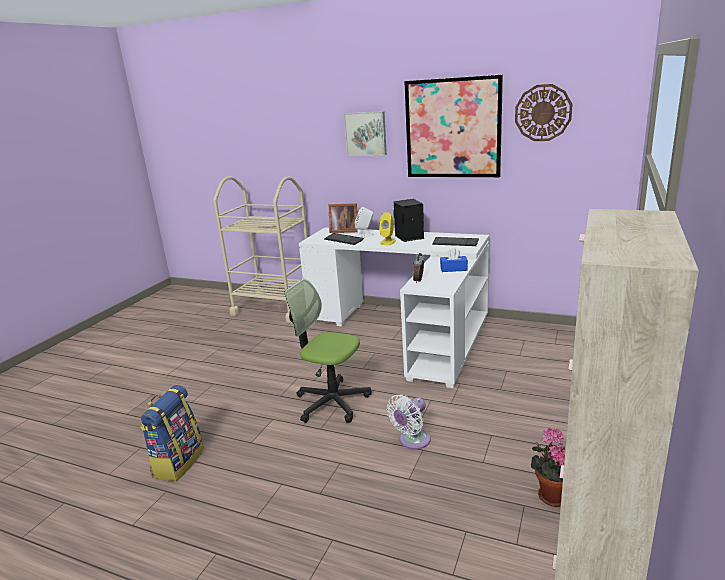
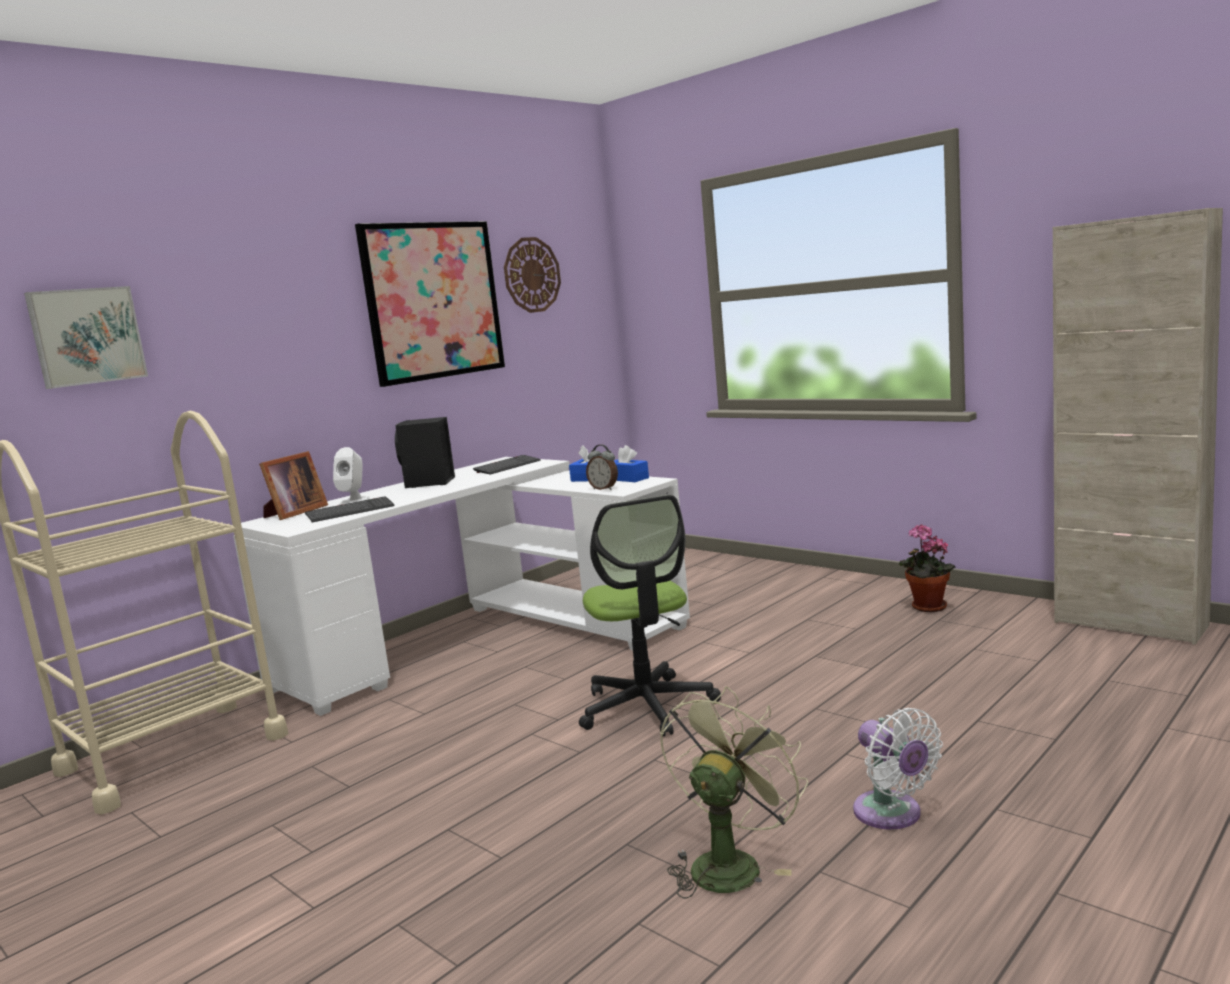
camera: 70 degrees left, 10 degrees down
(177, 462) = (730, 862): backpack -> green fan
(332, 402) = (647, 707): office chair -> office chair turned 60 degrees counterclockwise
(366, 133) = (295, 318): picture -> picture (86, 336)
(388, 242) = (426, 491): yellow speaker -> none
(412, 441) = (792, 660): white fan -> white fan (892, 815)
(449, 281) = (627, 479): none -> blue tissue box

